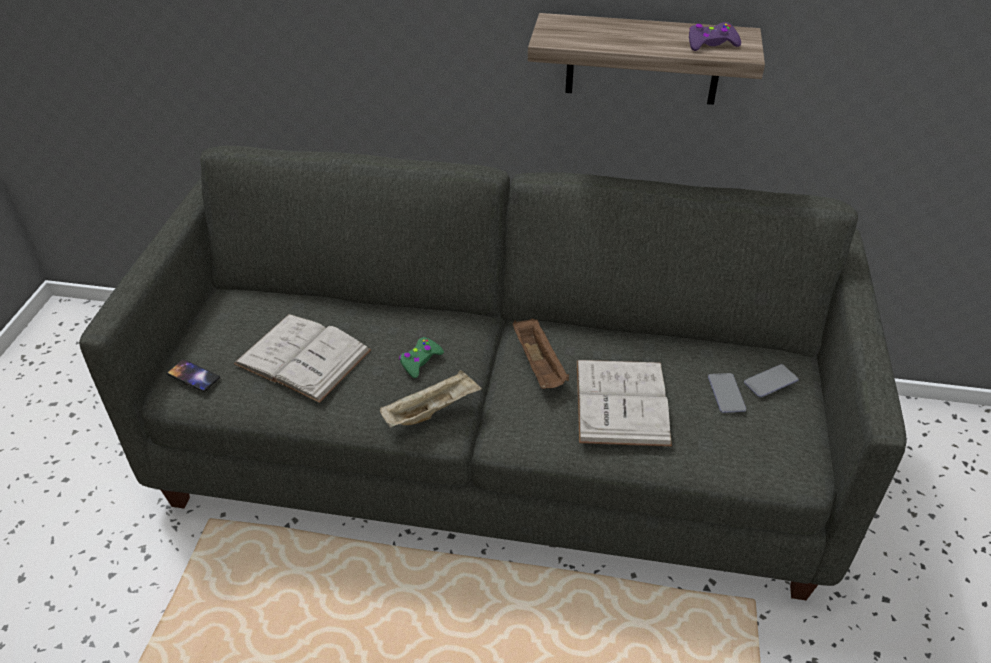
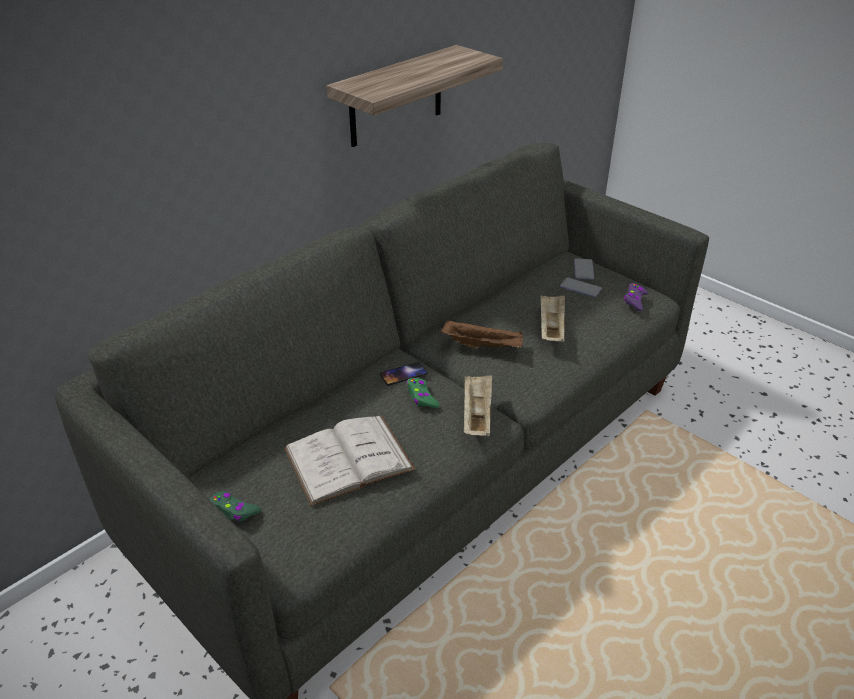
camera: 55 degrees left, 5 degrees down
(193, 376) = (293, 541): phone -> phone (403, 374)
(206, 328) = (234, 510): none -> green game controller
(621, 402) = (551, 328): white book -> beige tray
(711, 44) = (457, 60): purple game controller -> purple game controller (635, 300)

